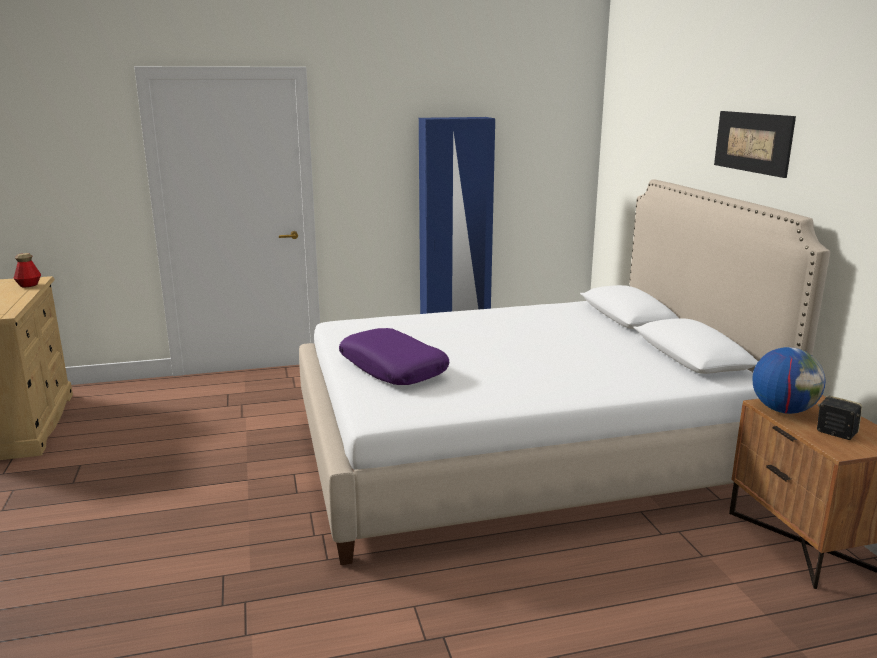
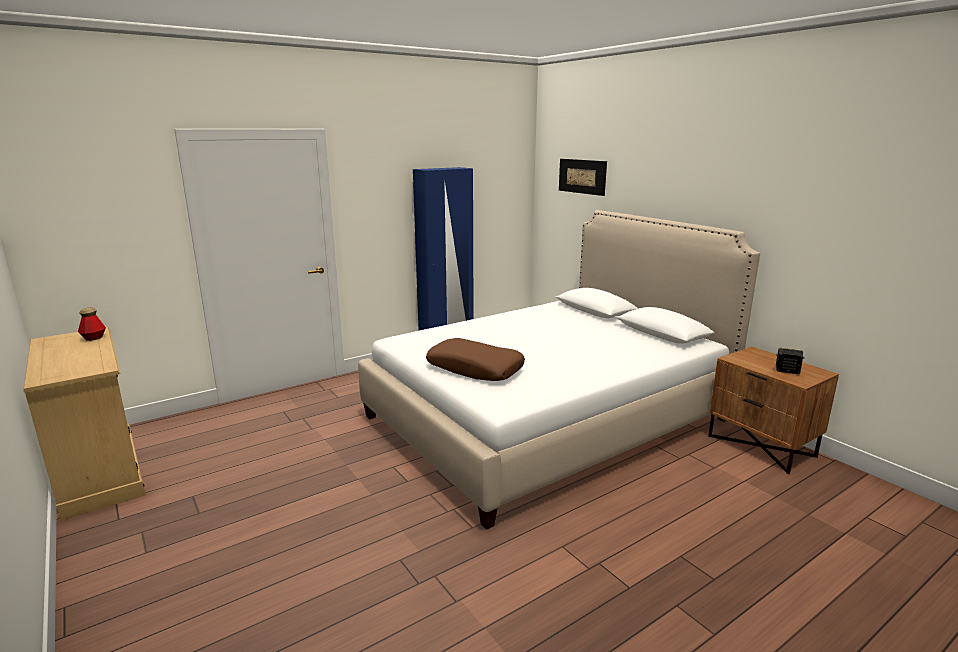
camera: 20 degrees left, 0 degrees up
(393, 368) = (475, 369): purple pillow -> brown pillow
(752, 142) = (683, 182): picture -> picture (582, 176)
(783, 410) = (746, 361): globe -> none

